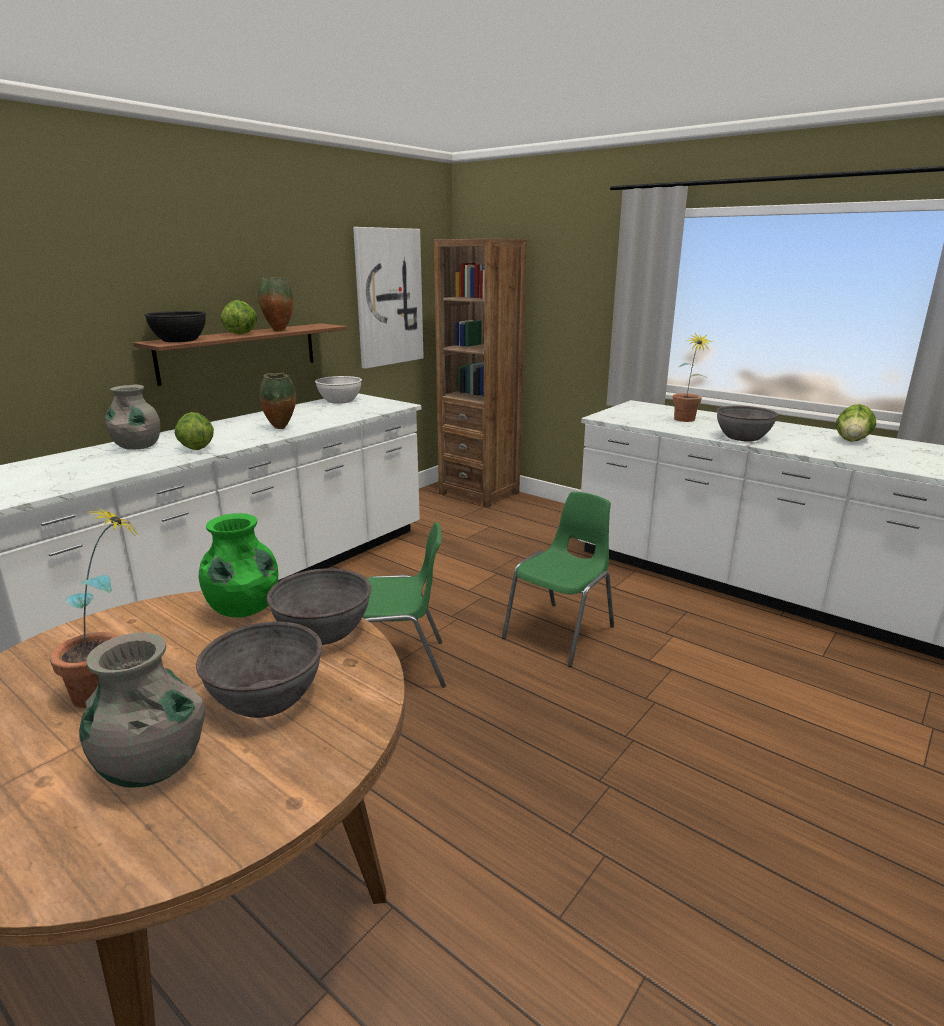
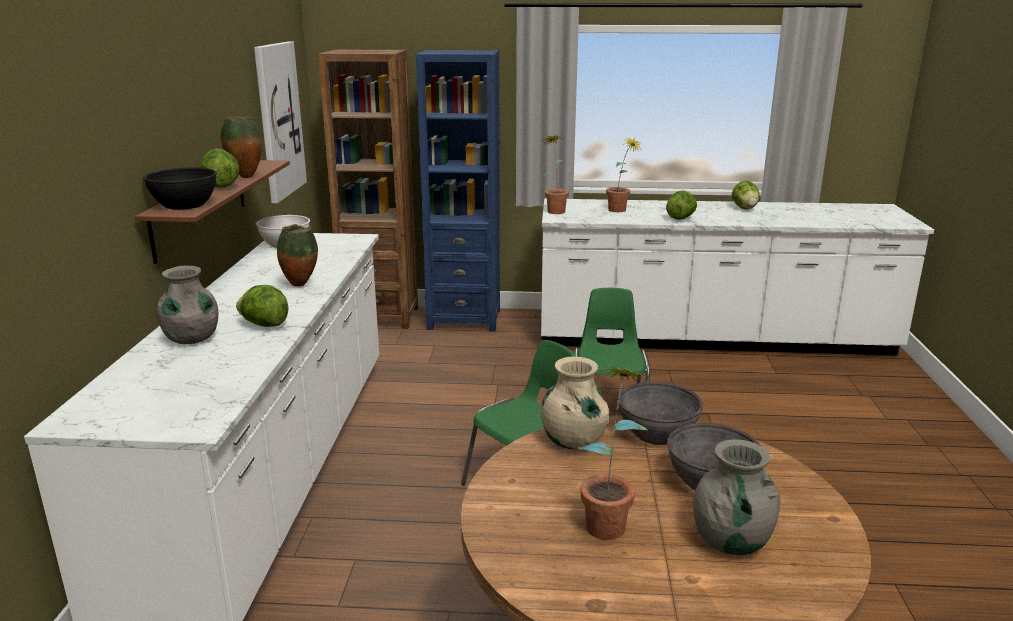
camera: 35 degrees left, 0 degrees up
(243, 608) = (573, 441): green vase -> beige vase
(545, 511) = (464, 319): none -> blue bookcase
(616, 410) = (554, 210): none -> potted plant
(742, 437) = (680, 218): grey bowl -> lettuce

